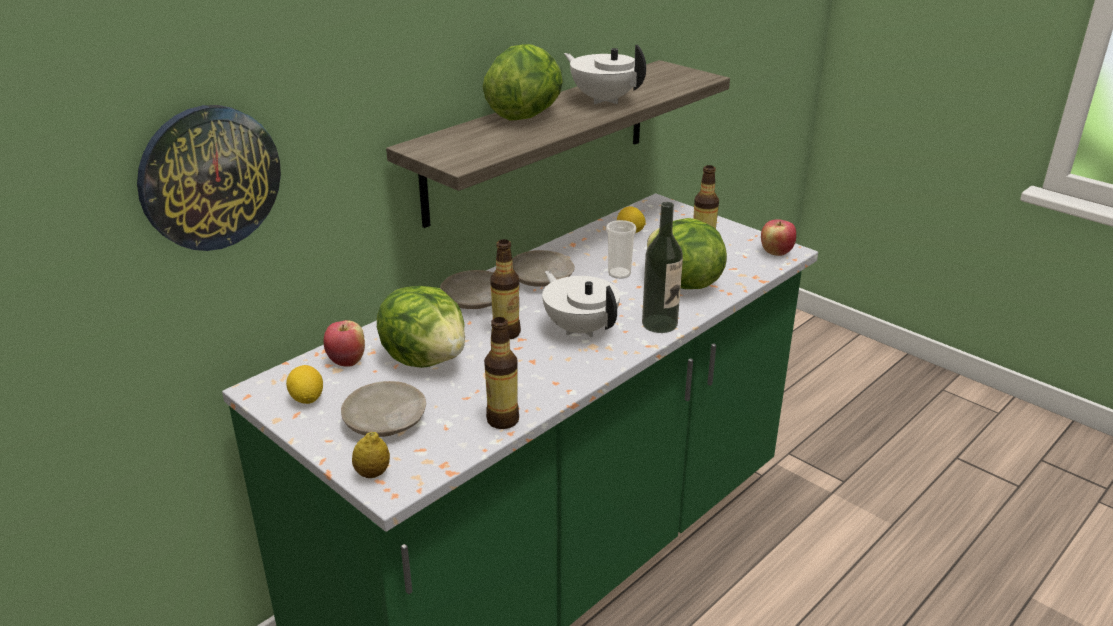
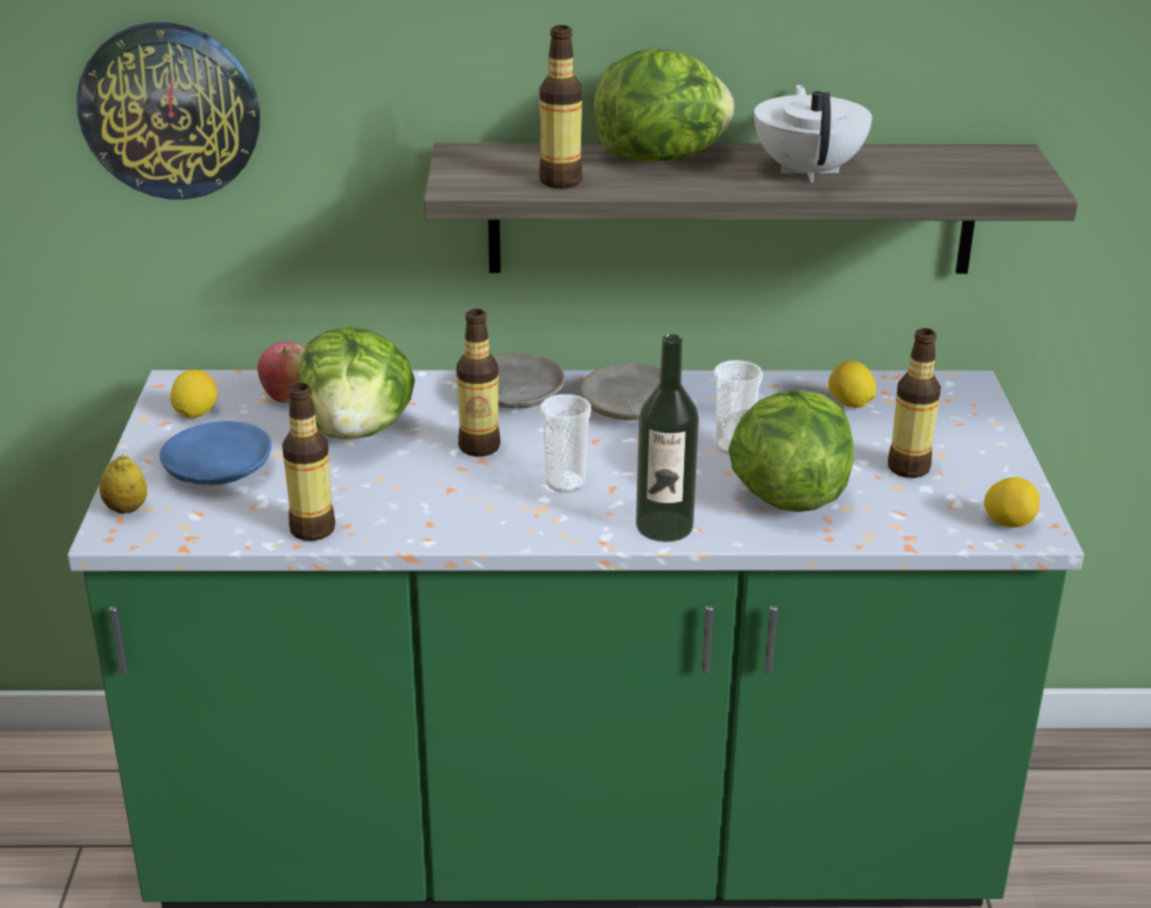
camera: 45 degrees right, 0 degrees up
(385, 421) = (217, 470): beige plate -> blue plate
(505, 142) = (560, 181): none -> bottle
(580, 328) = (565, 483): white teapot -> cup
(776, 252) = (1008, 523): apple -> lemon

